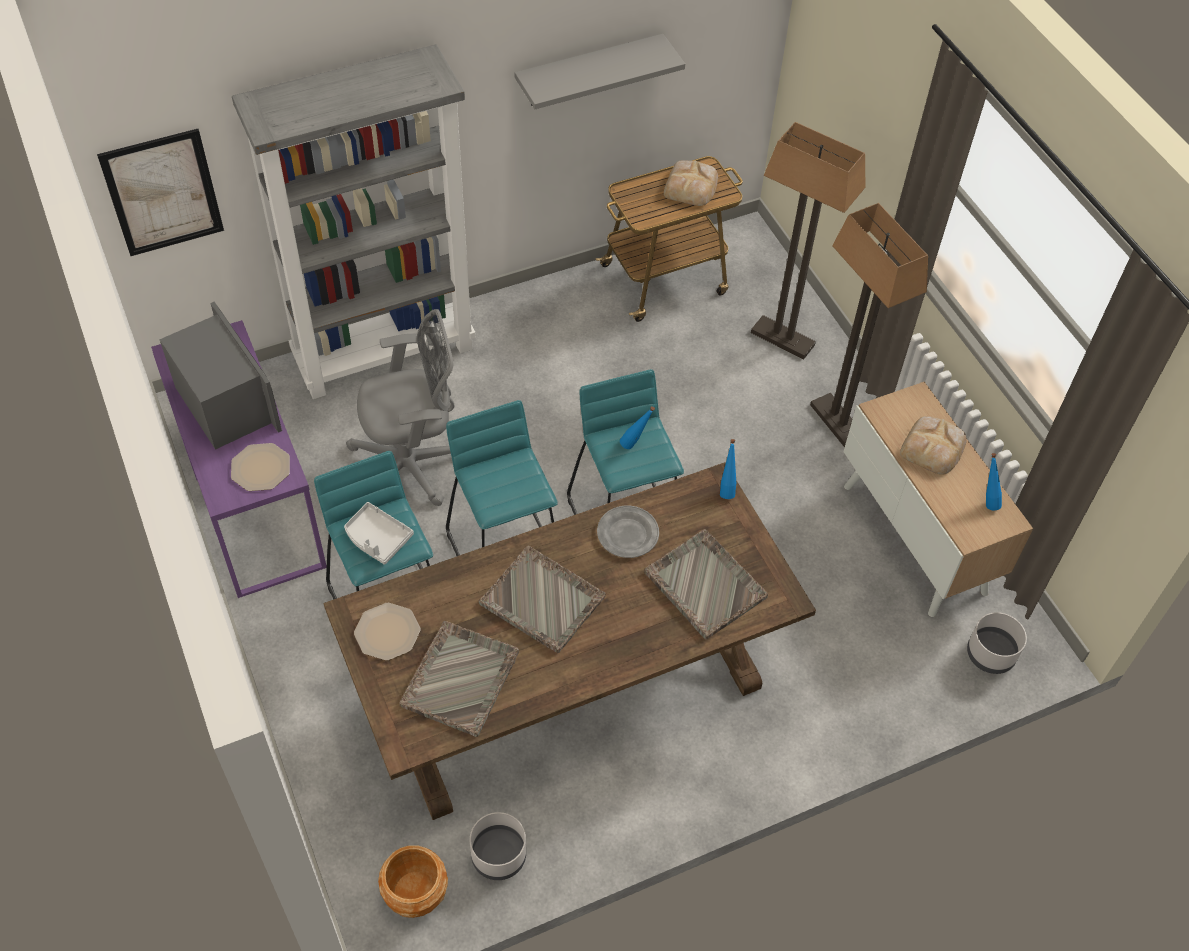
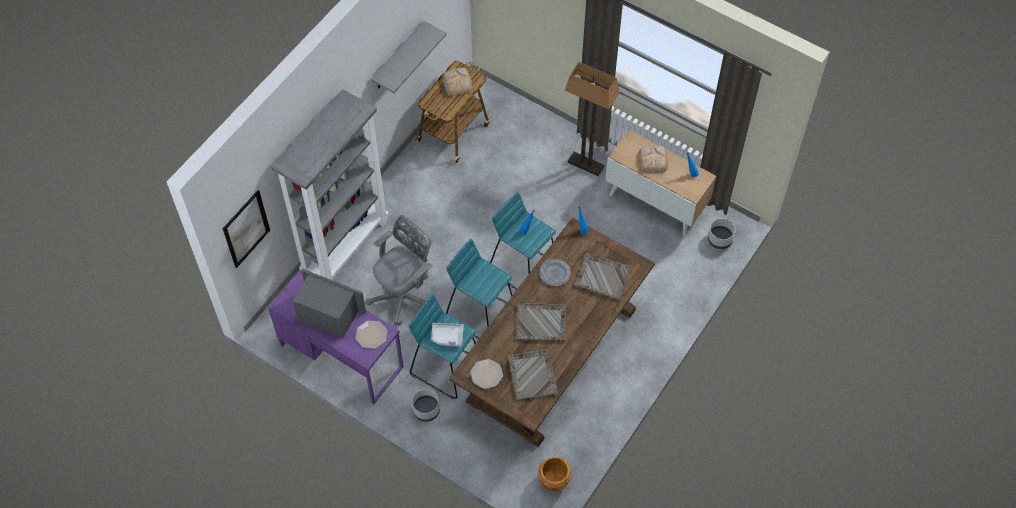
camera: 30 degrees left, 5 degrees up
(498, 855) = (576, 444): grey planter -> grey planter (426, 410)
(783, 339) = (532, 134): floor lamp -> none

